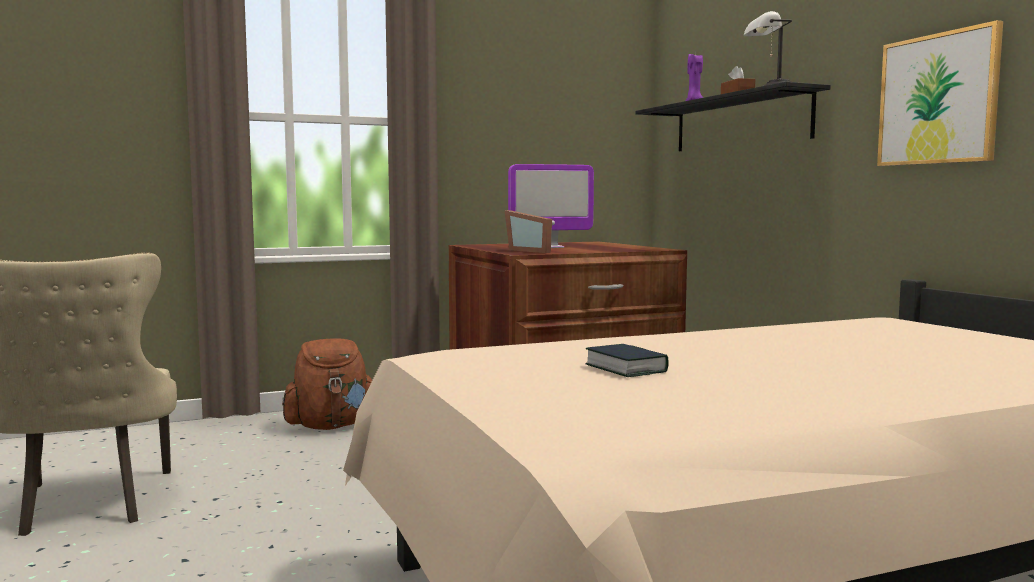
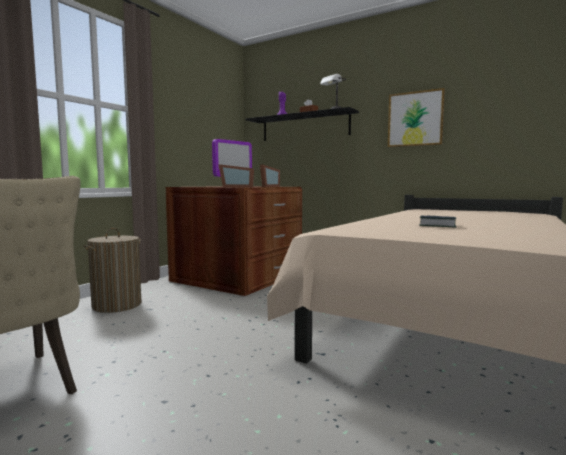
camera: 35 degrees left, 0 degrees up
(331, 426) = (117, 305): brown backpack -> laundry basket
(599, 250) = (267, 186): none -> picture frame

